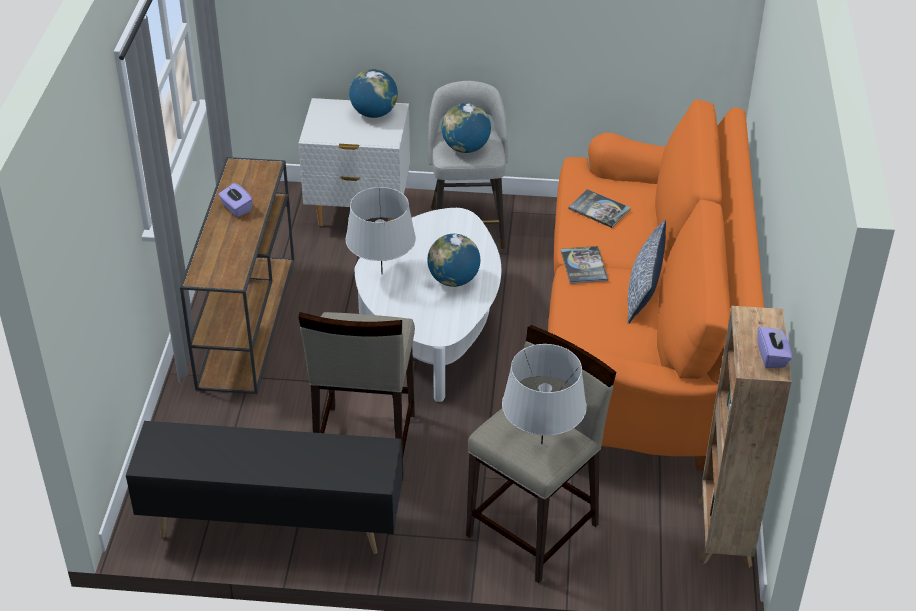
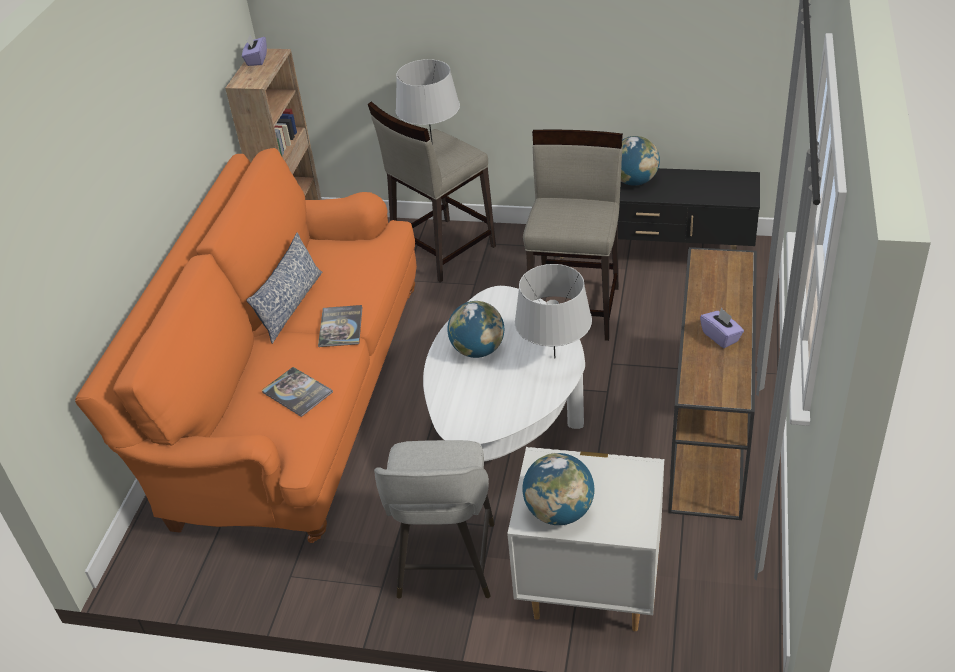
camera: 170 degrees left, 0 degrees up
(466, 148) = (437, 461): globe -> globe (634, 181)

